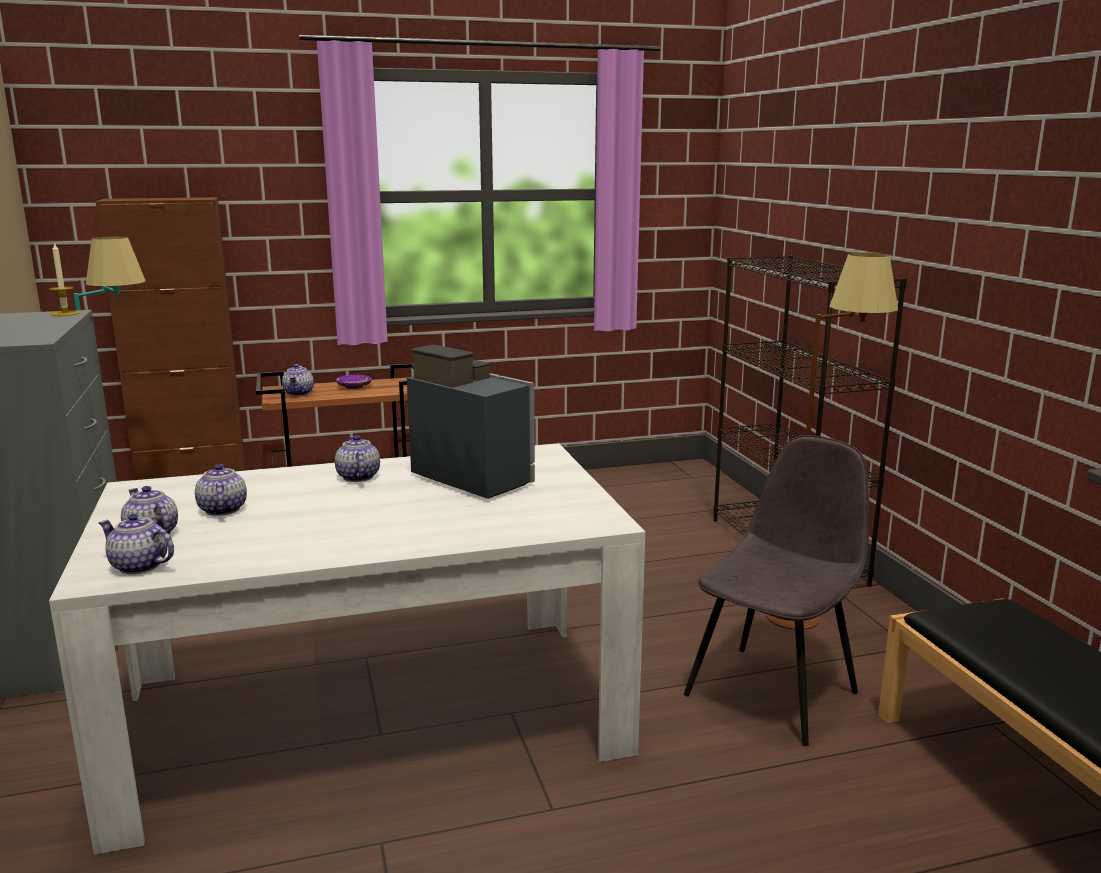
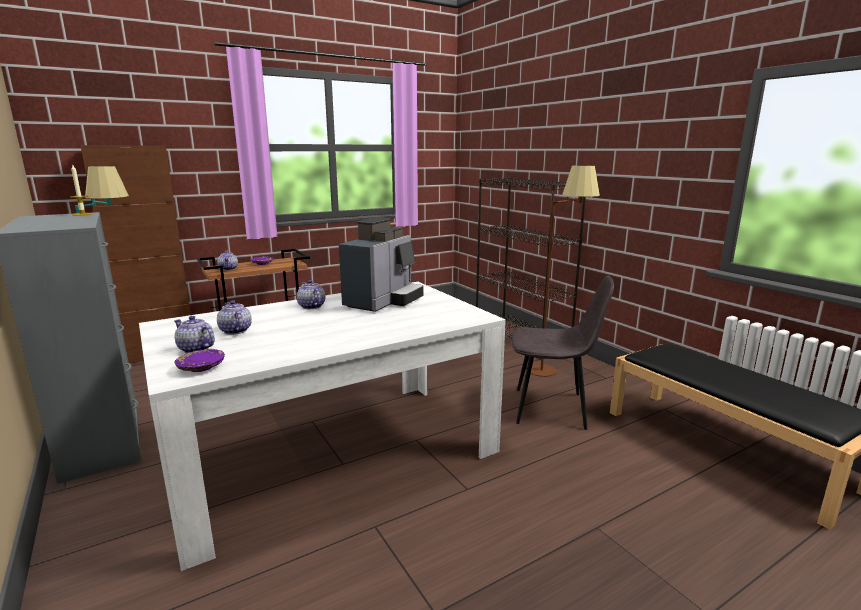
camera: 15 degrees left, 0 degrees up
(138, 566) = (201, 368): teapot -> purple plate
(474, 477) = (383, 301): coffee machine -> coffee machine turned 90 degrees clockwise
(773, 692) = (552, 408): grey chair -> grey chair turned 75 degrees clockwise

